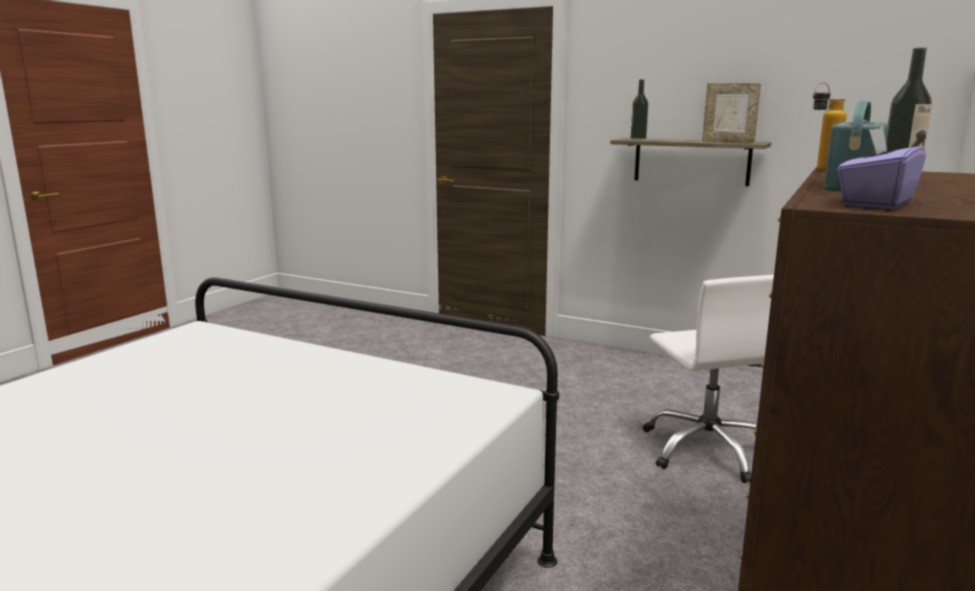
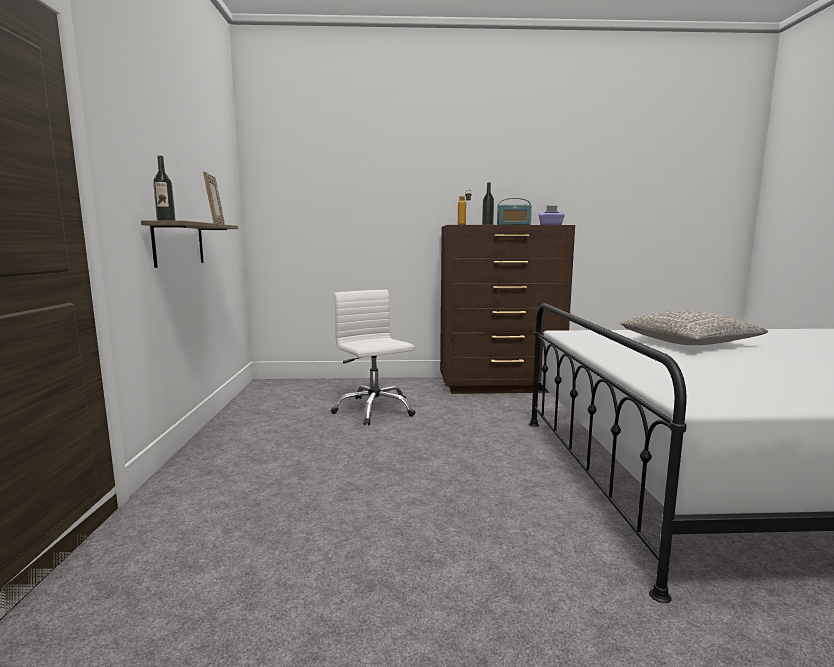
camera: 120 degrees left, 5 degrees down
(281, 446) = (689, 343): none -> grey pillow
(708, 449) = (374, 410): white office chair -> white office chair turned 75 degrees counterclockwise

